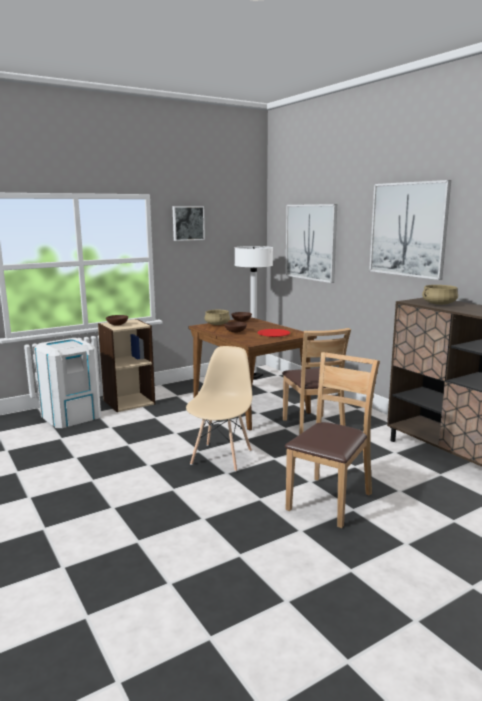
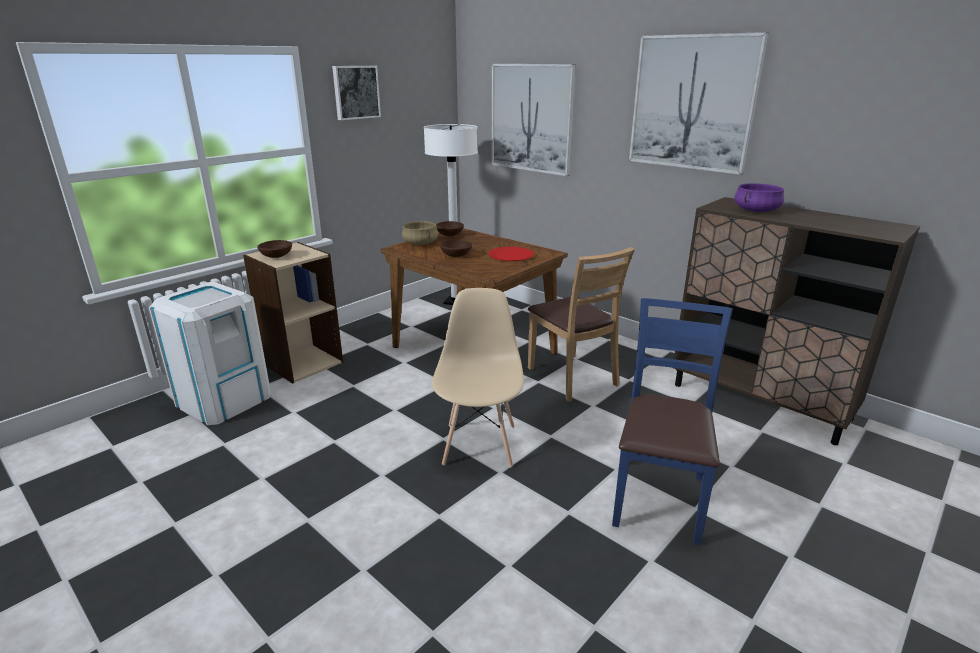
camera: 15 degrees left, 10 degrees up
(329, 500) = (658, 498): brown chair -> blue chair
(439, 304) = (756, 210): beige cooking pot -> purple cooking pot

